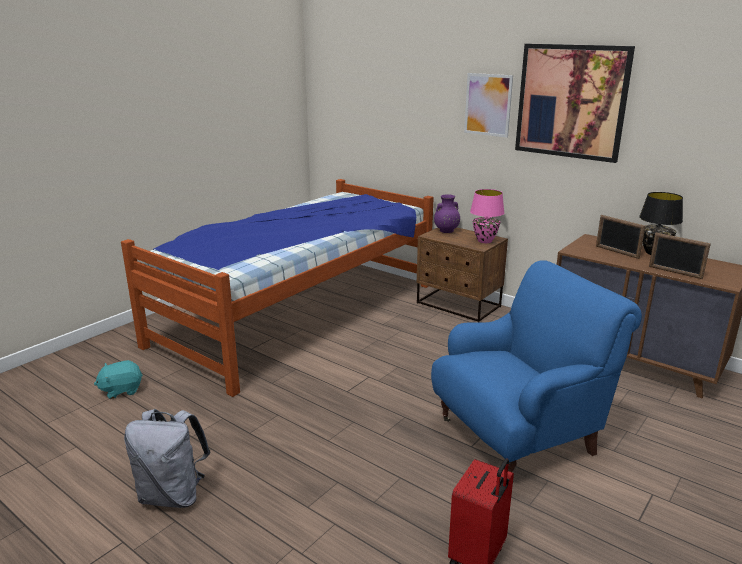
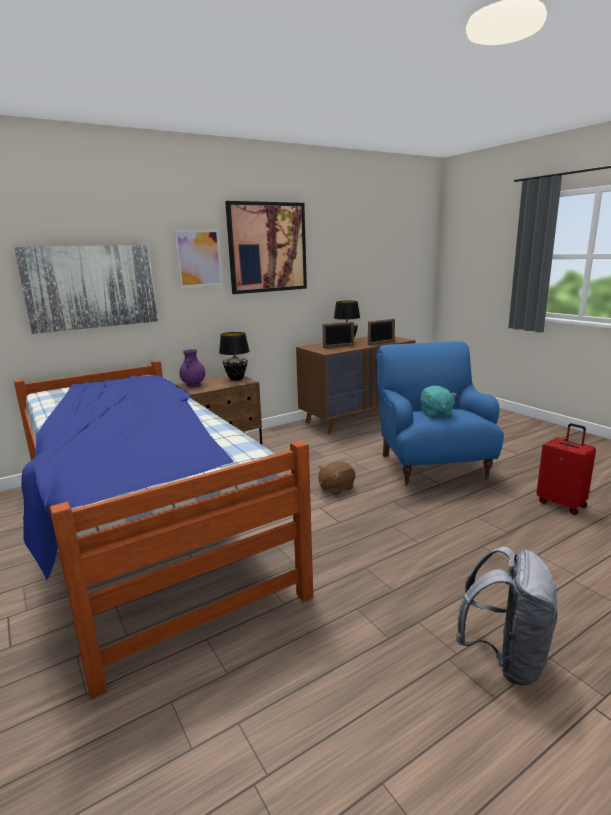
camera: 70 degrees left, 5 degrees down
(121, 390) = (229, 721): turquoise plush toy -> turquoise plush toy (436, 413)
(396, 118) = (91, 287): none -> picture
(413, 379) = (336, 488): none -> brown plush toy
(485, 241) = (236, 378): pink table lamp -> black table lamp

